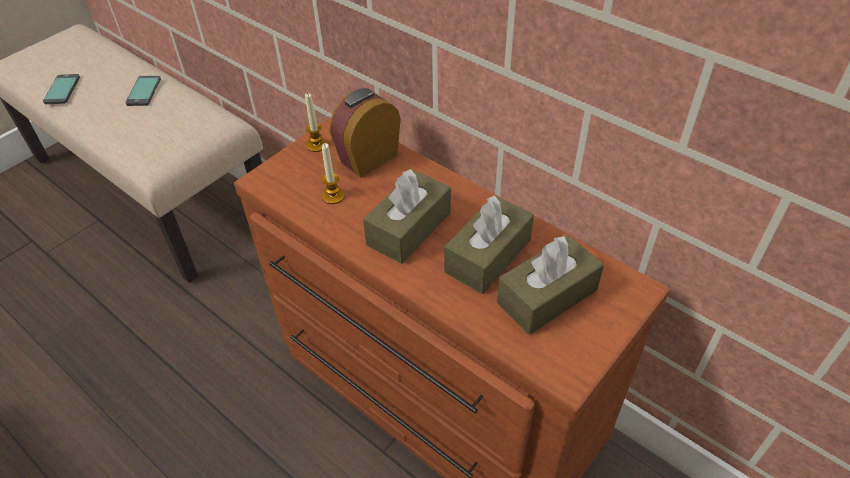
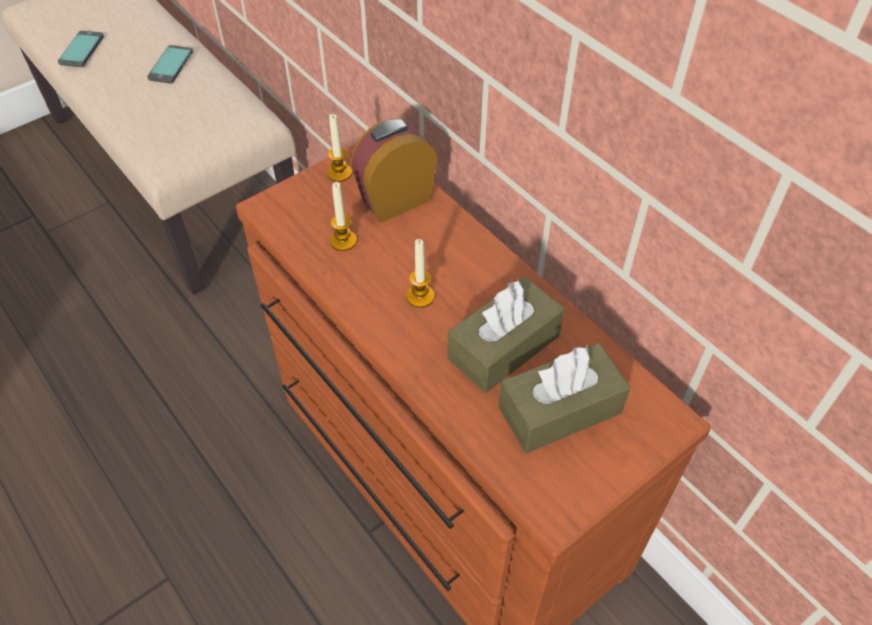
camera: 10 degrees right, 5 degrees up
(409, 228) = (420, 296): brown tissue box -> candle

